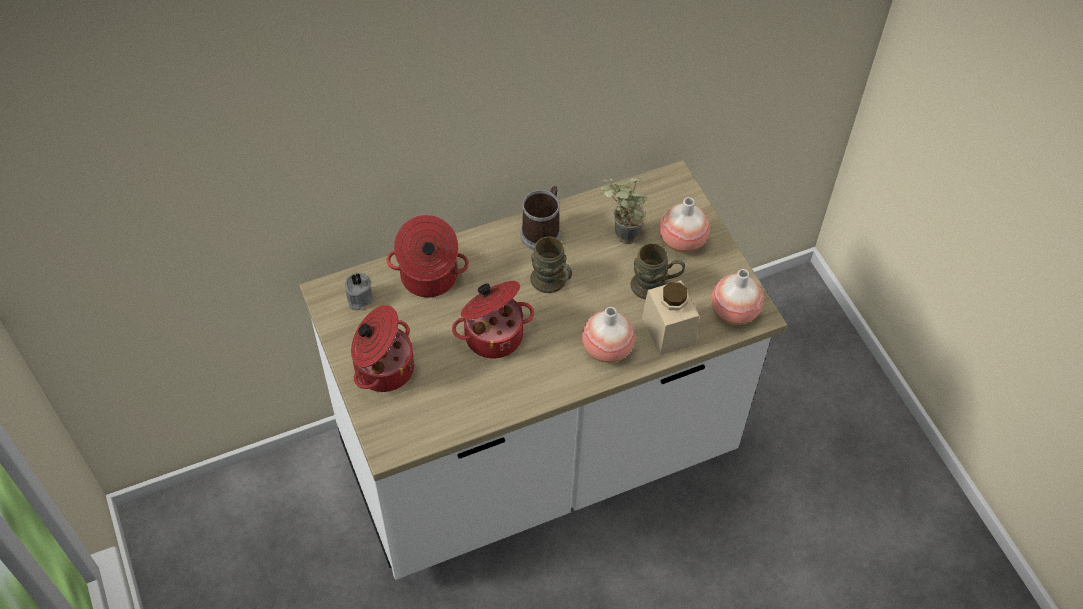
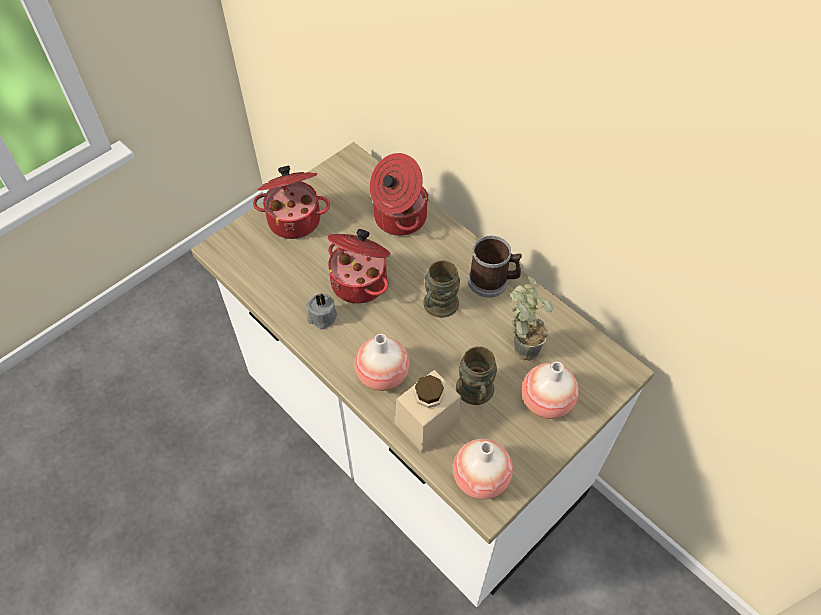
camera: 70 degrees right, 0 degrees up
(358, 298) = (355, 180): grey candle -> grey candle (321, 317)

